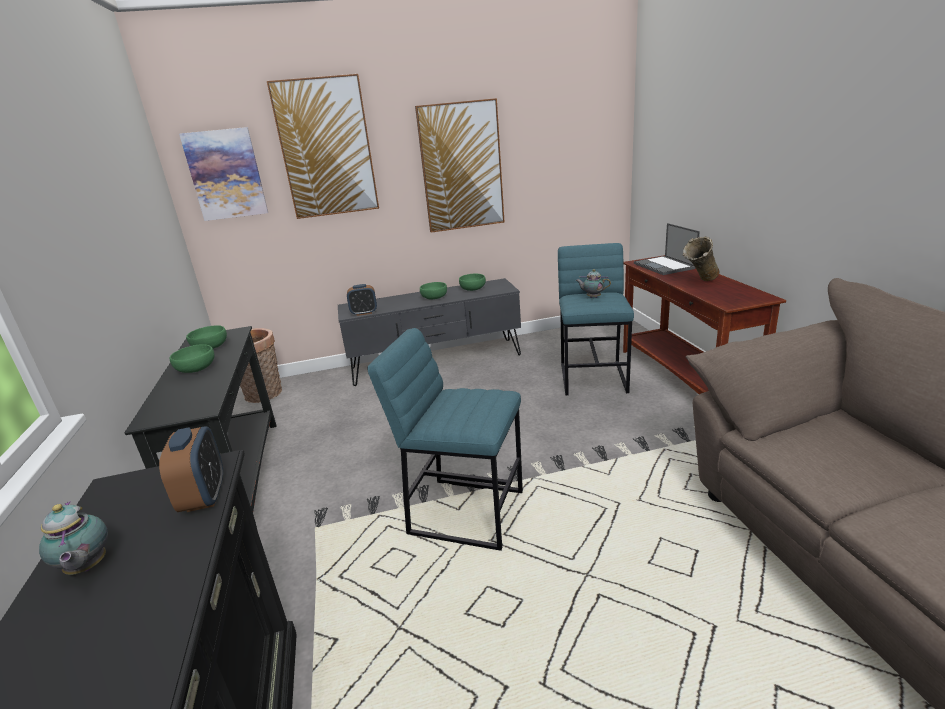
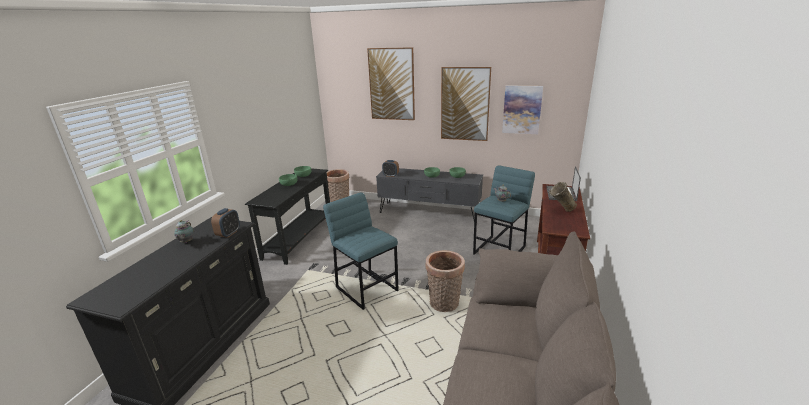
camera: 30 degrees right, 0 degrees up
(226, 174) = (343, 91): picture -> picture (522, 109)
(614, 481) = (444, 304): none -> basket

